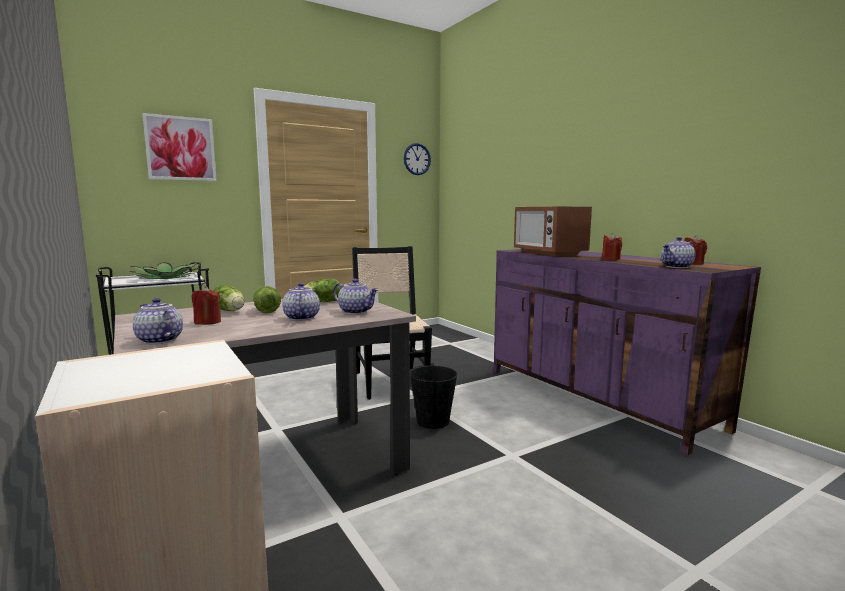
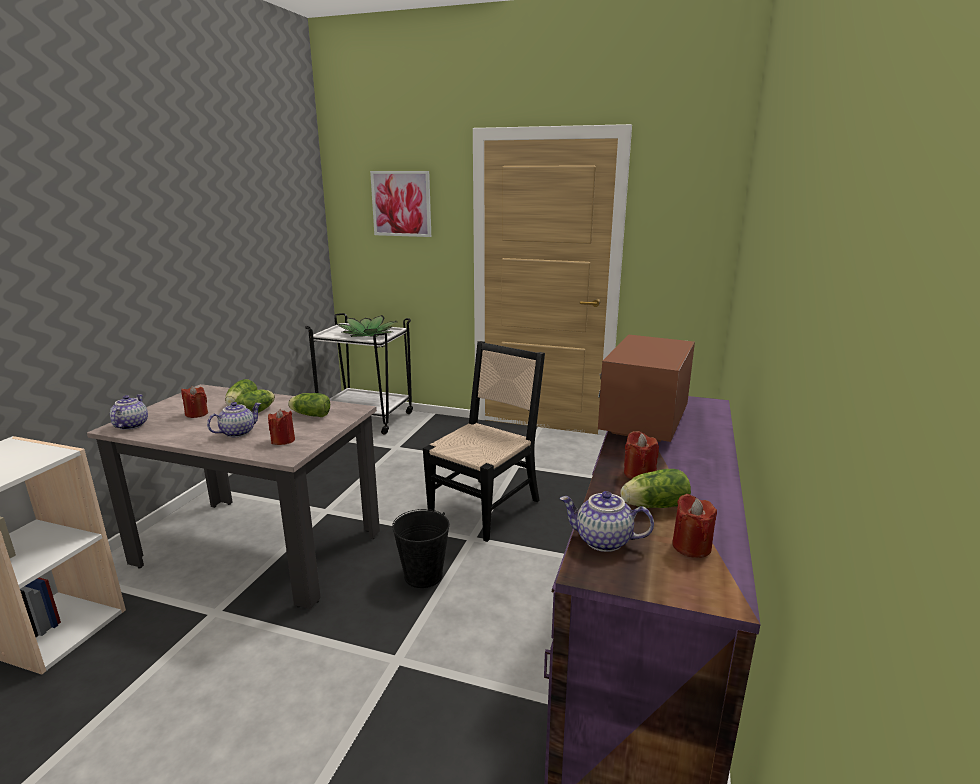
camera: 50 degrees right, 10 degrees up
(356, 311) = (283, 440): teapot -> red candle
(417, 159) = (697, 203): wall clock -> none
(648, 261) = (652, 506): none -> lettuce

